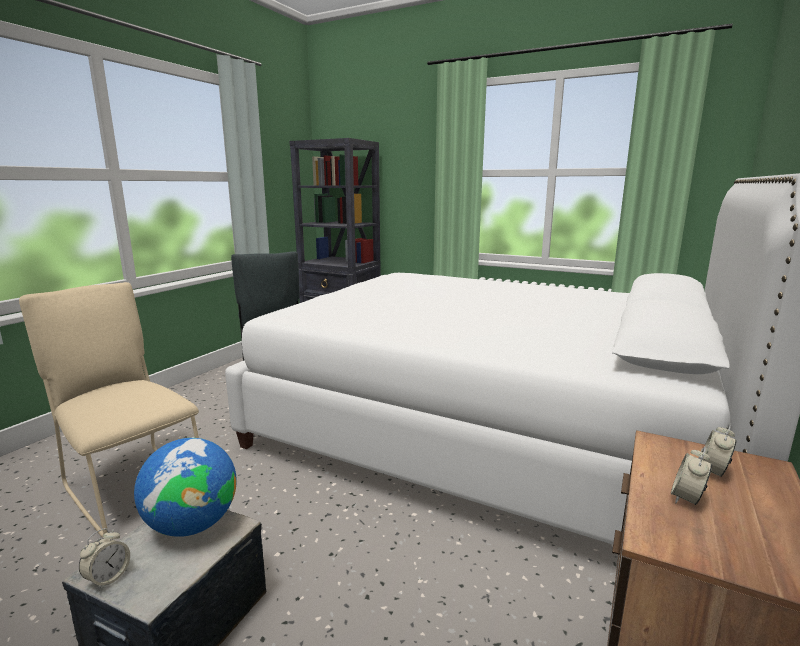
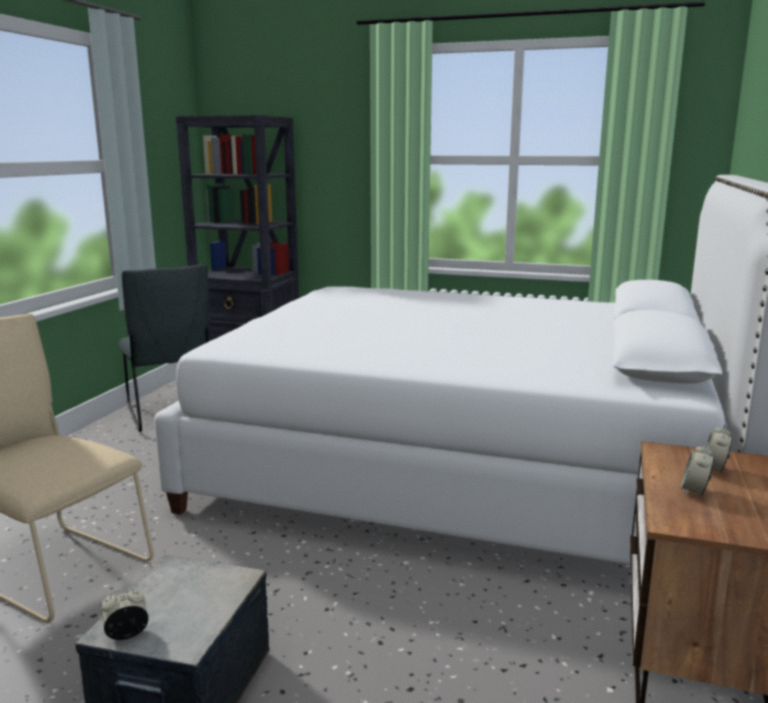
camera: 10 degrees left, 0 degrees up
(108, 578) = (127, 634): alarm clock -> alarm clock turned 135 degrees counterclockwise
(192, 525) = (191, 580): globe -> none

